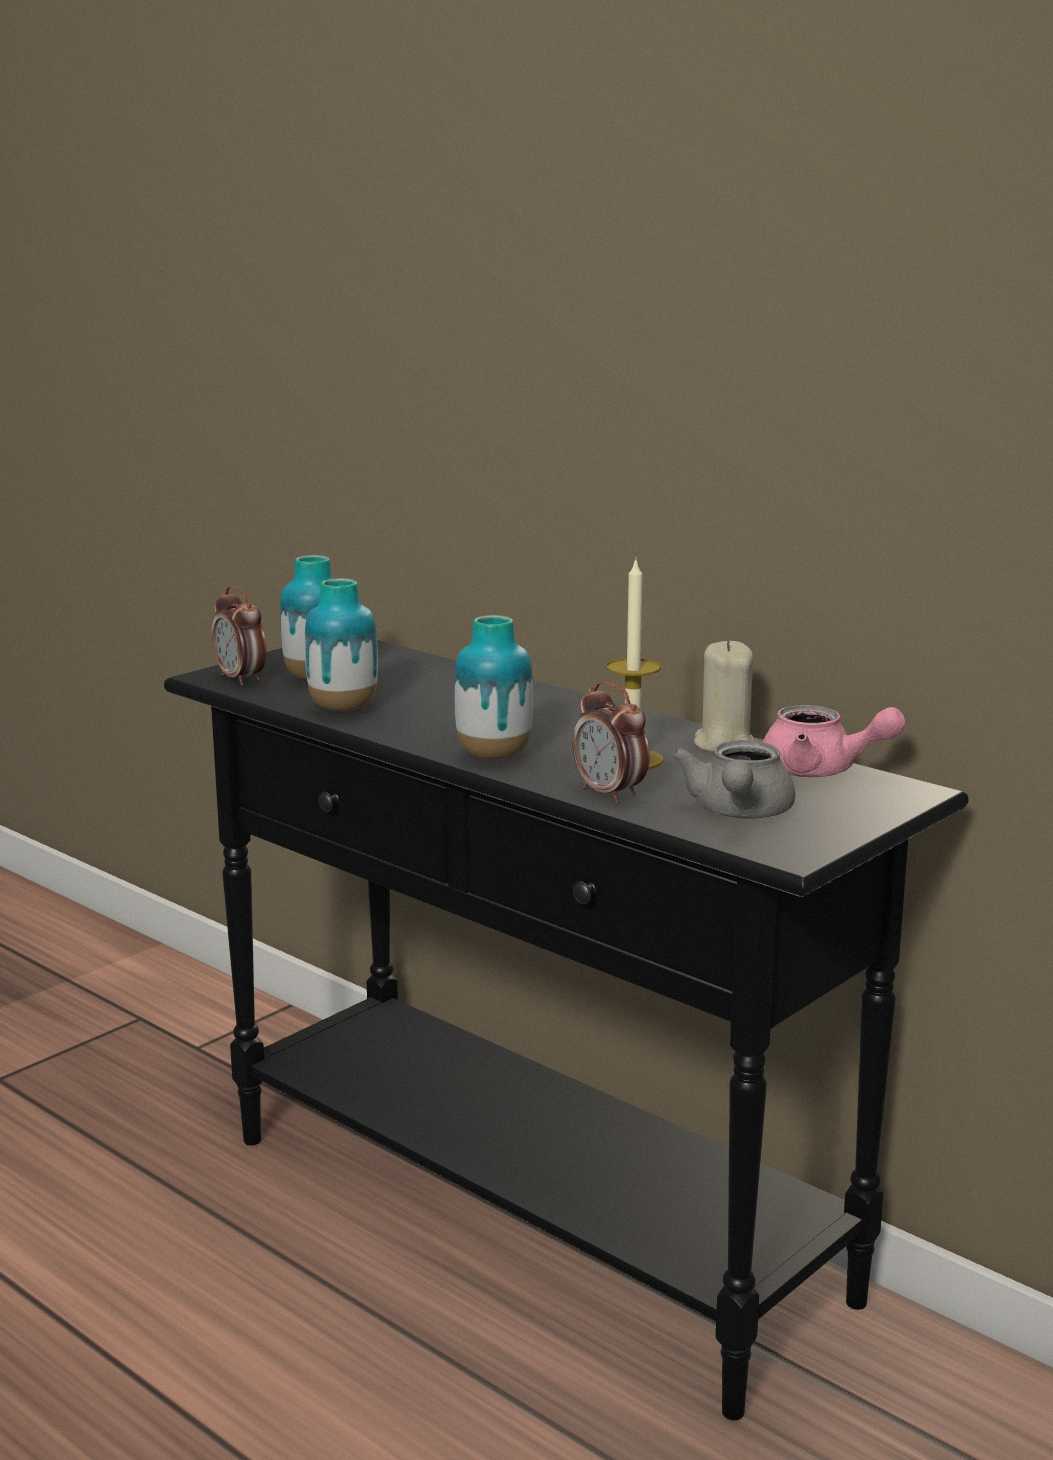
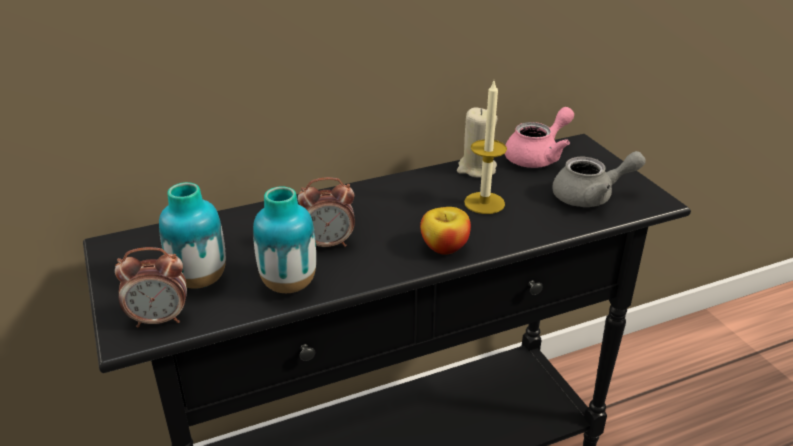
camera: 65 degrees left, 15 degrees up
(494, 756) = (444, 247): vase -> apple
(610, 794) = (540, 226): alarm clock -> alarm clock (328, 244)
(738, 813) = (591, 196): grey teapot -> grey teapot turned 45 degrees counterclockwise

